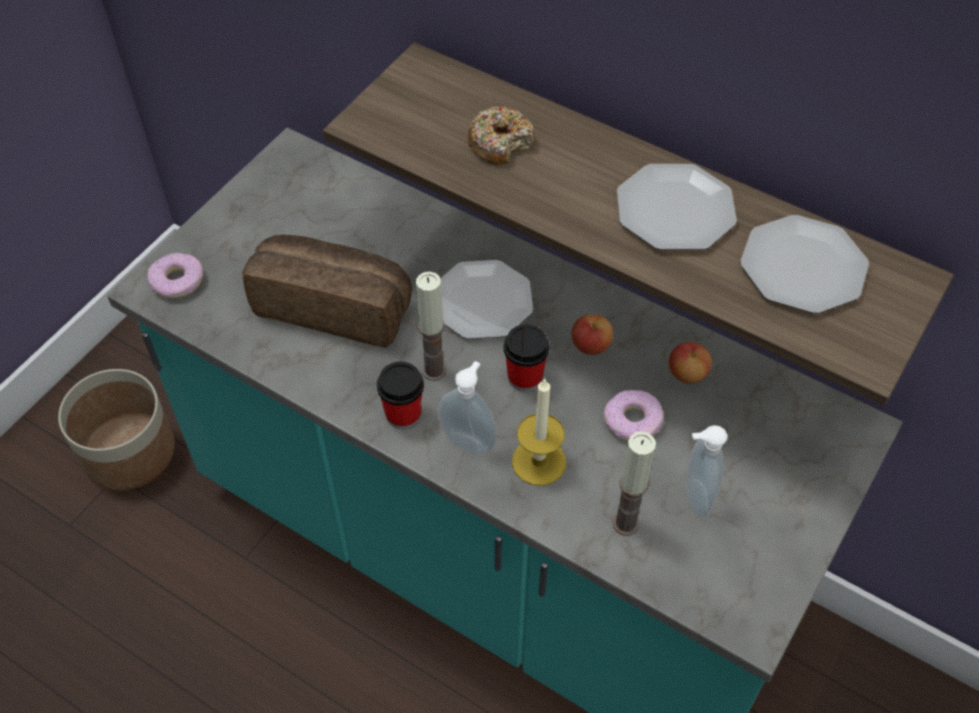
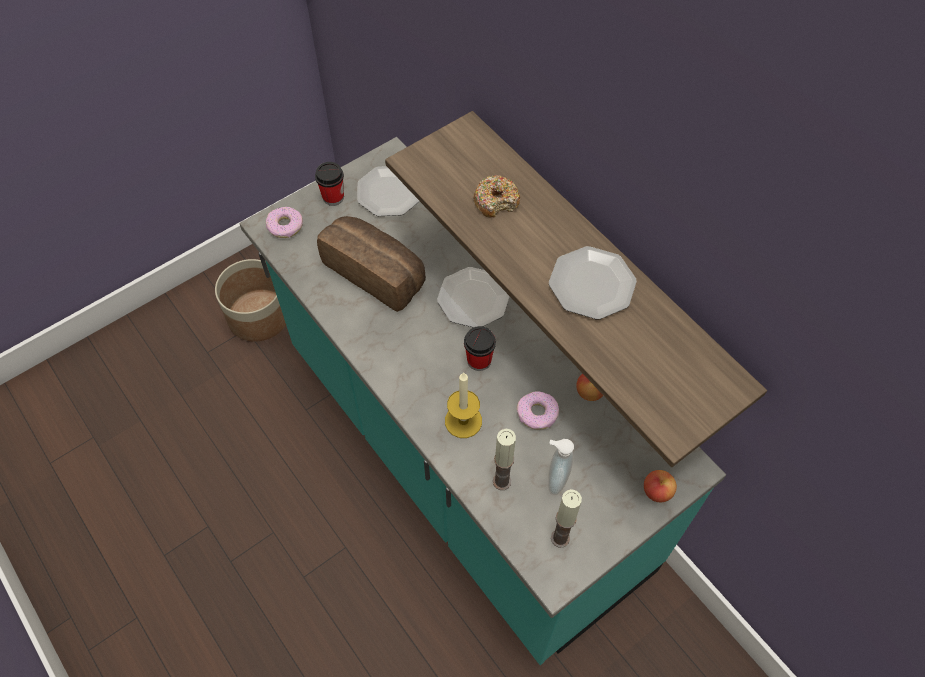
camera: 20 degrees right, 5 degrees up
(403, 414) = (390, 361): cup -> cup (333, 197)
(434, 370) = (422, 337): candle -> candle (560, 538)
(469, 440) = (424, 392): soap dispenser -> none
(591, 345) = (532, 352): apple -> apple (657, 491)
(803, 266) = (661, 352): plate -> plate (390, 192)

